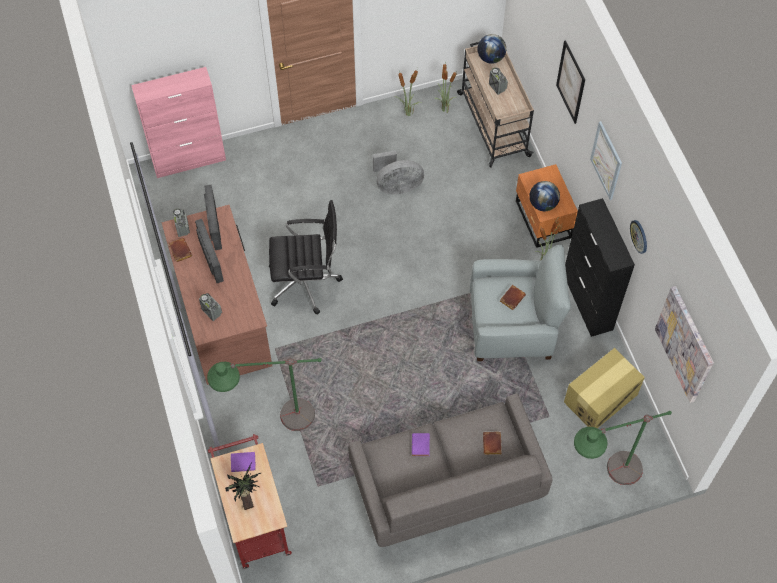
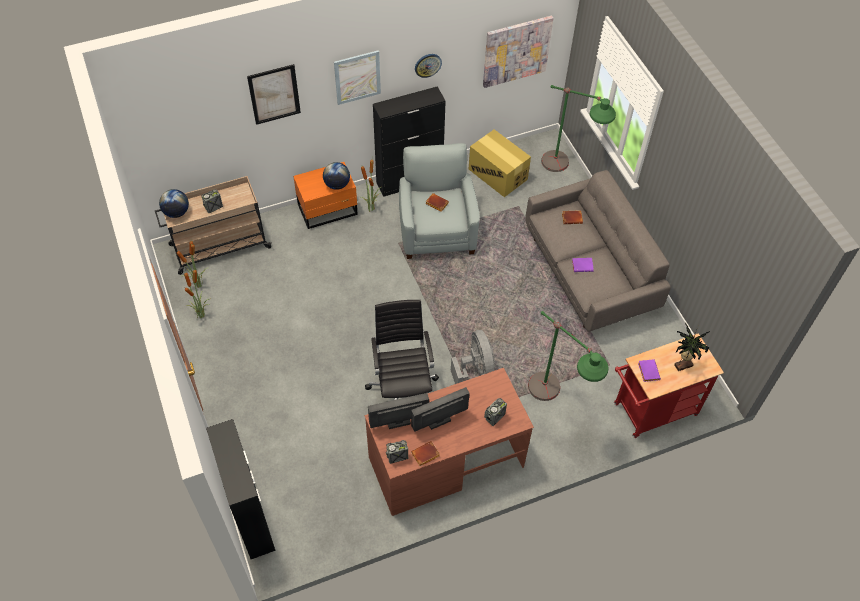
camera: 95 degrees left, 5 degrees down
(189, 160) = (252, 518): pink cabinet -> black cabinet
(397, 186) = (290, 320): grey fan -> grey fan (475, 369)

